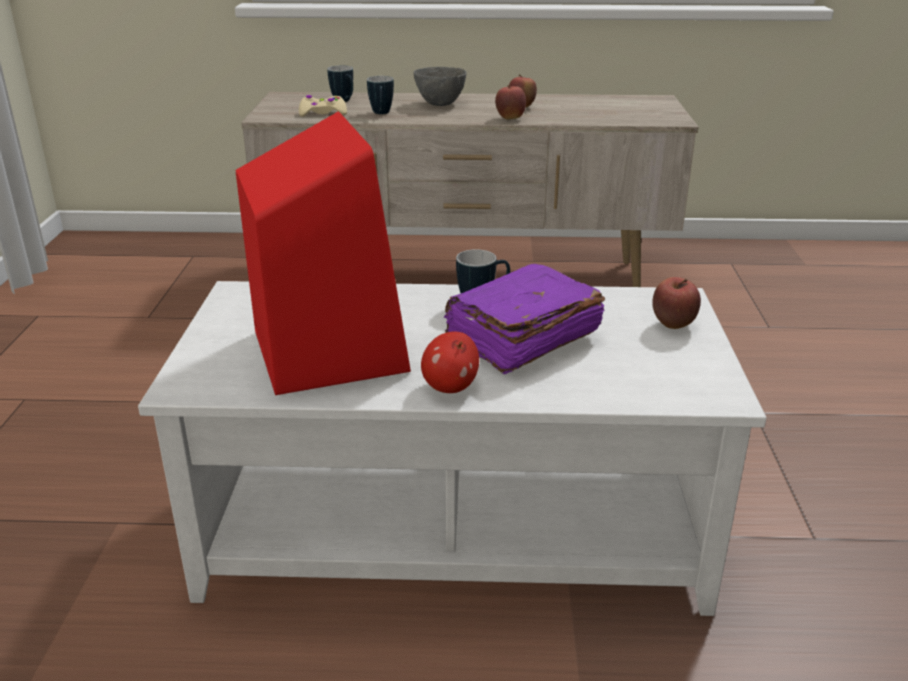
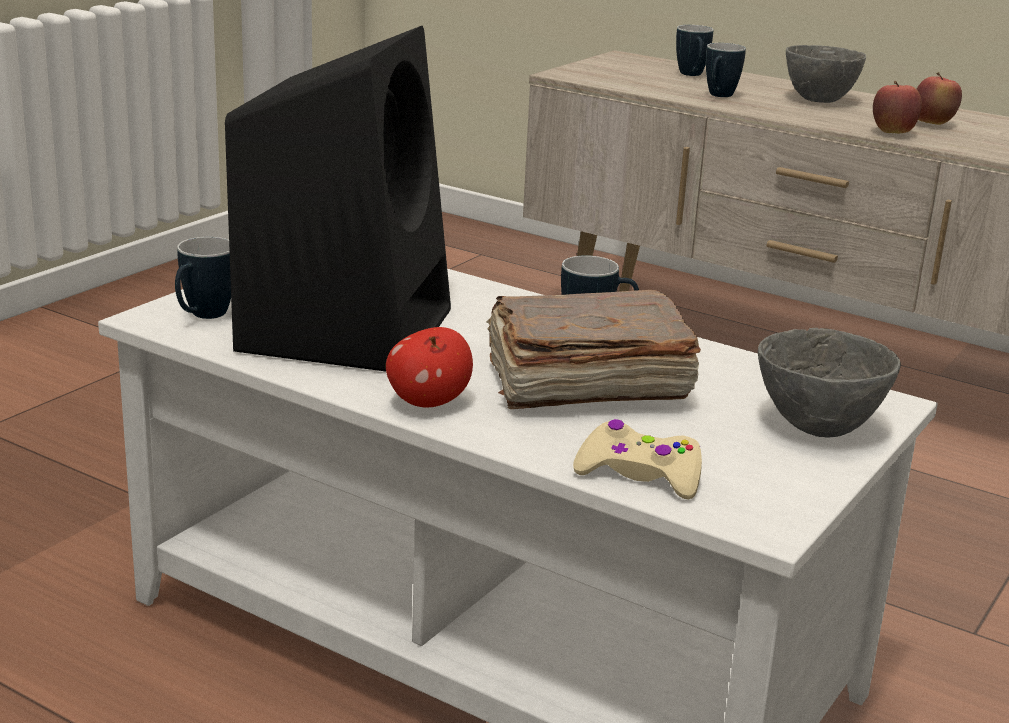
camera: 30 degrees right, 5 degrees down
(216, 375) = (202, 317): none -> mug
(322, 113) = (643, 83): beige game controller -> beige game controller (640, 474)
(326, 349) = (346, 327): red speaker -> black speaker
(521, 340) = (584, 384): purple book -> brown book
(673, 325) = (819, 428): apple -> grey bowl

